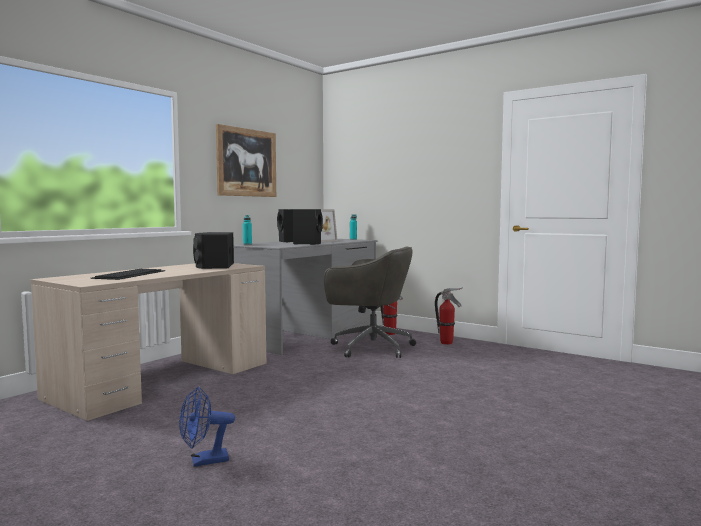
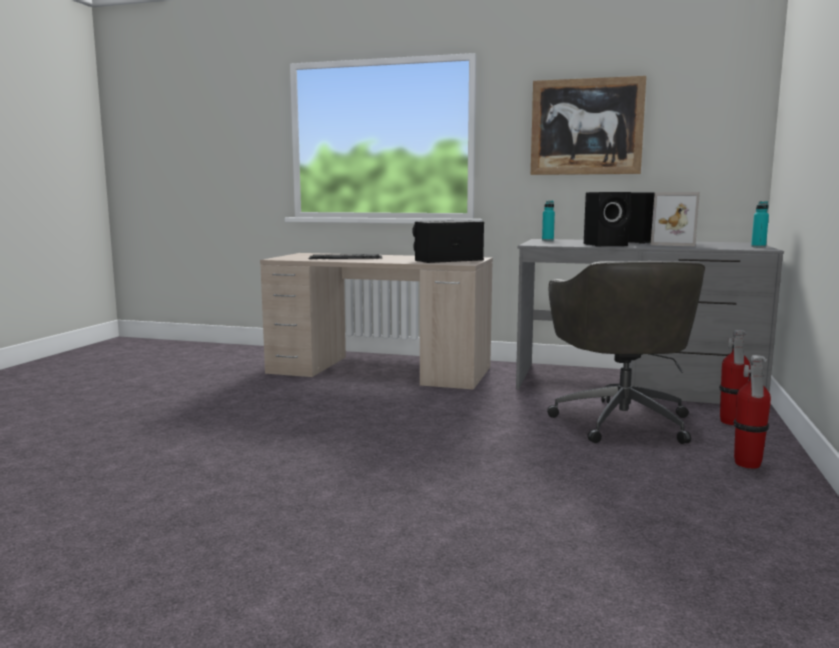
camera: 70 degrees right, 5 degrees up
(203, 461) = (191, 416): blue fan -> none

